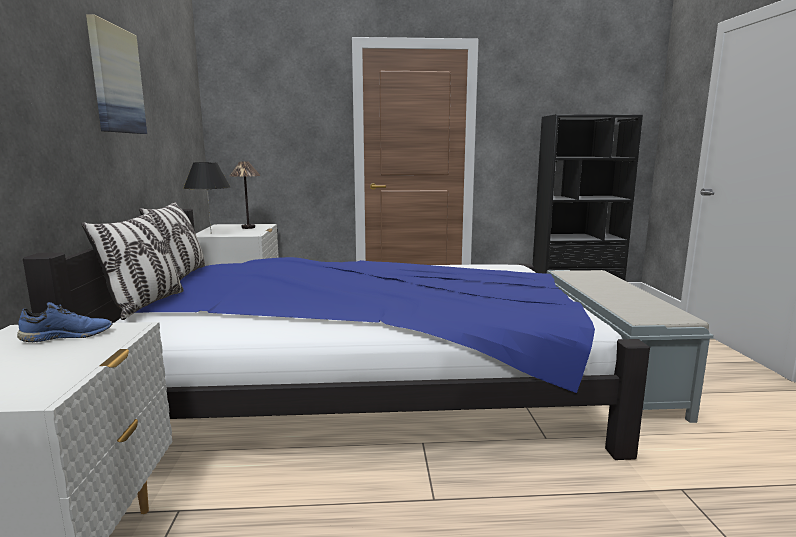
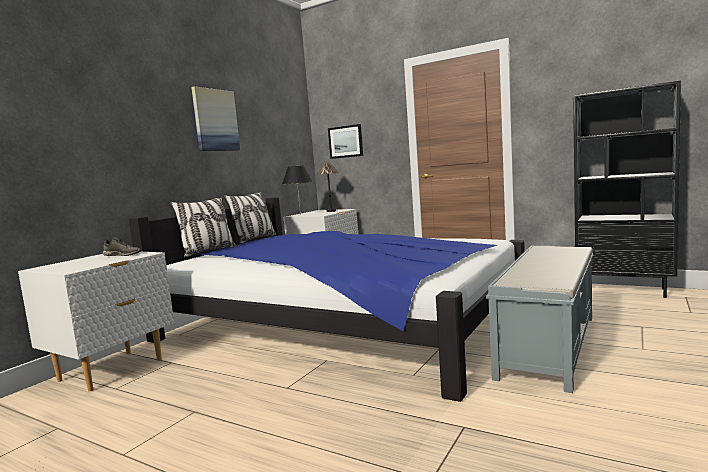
camera: 35 degrees right, 5 degrees down
(68, 336) = (123, 255): blue shoe -> grey shoe
(261, 133) = (345, 141): none -> picture

